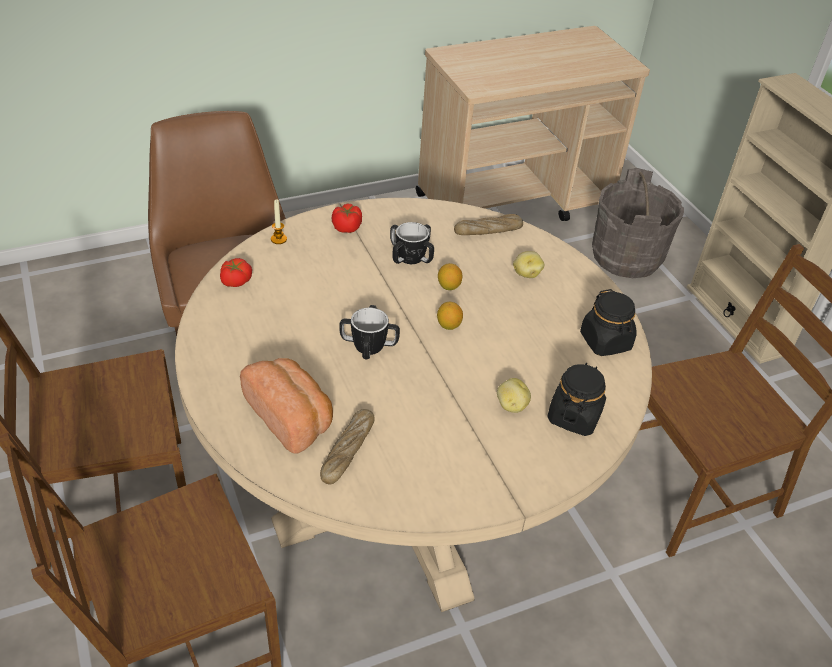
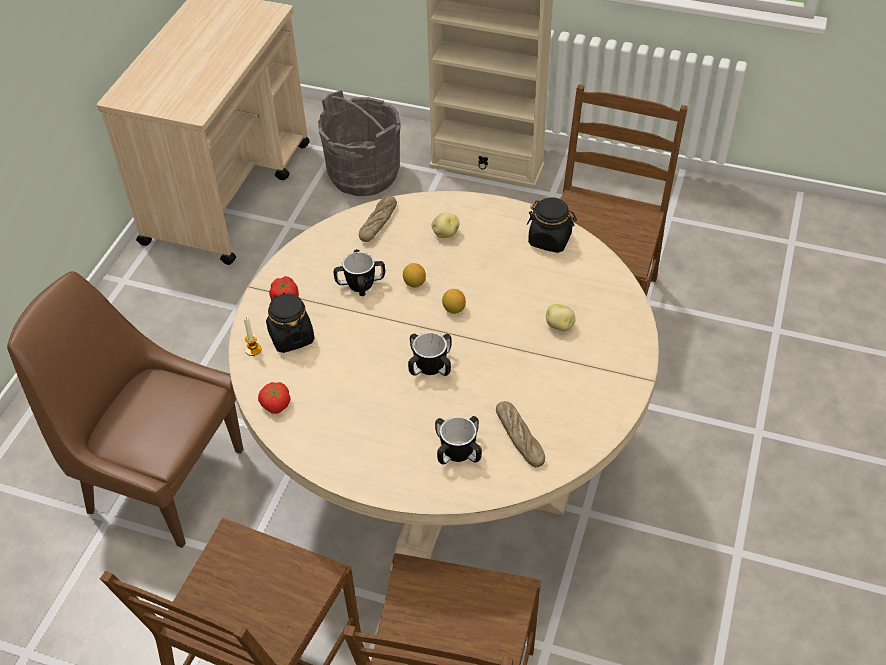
camera: 45 degrees left, 5 degrees up
(291, 416) = (458, 451): bread -> mug
(574, 416) = (598, 301): black jar -> black jar (291, 337)

